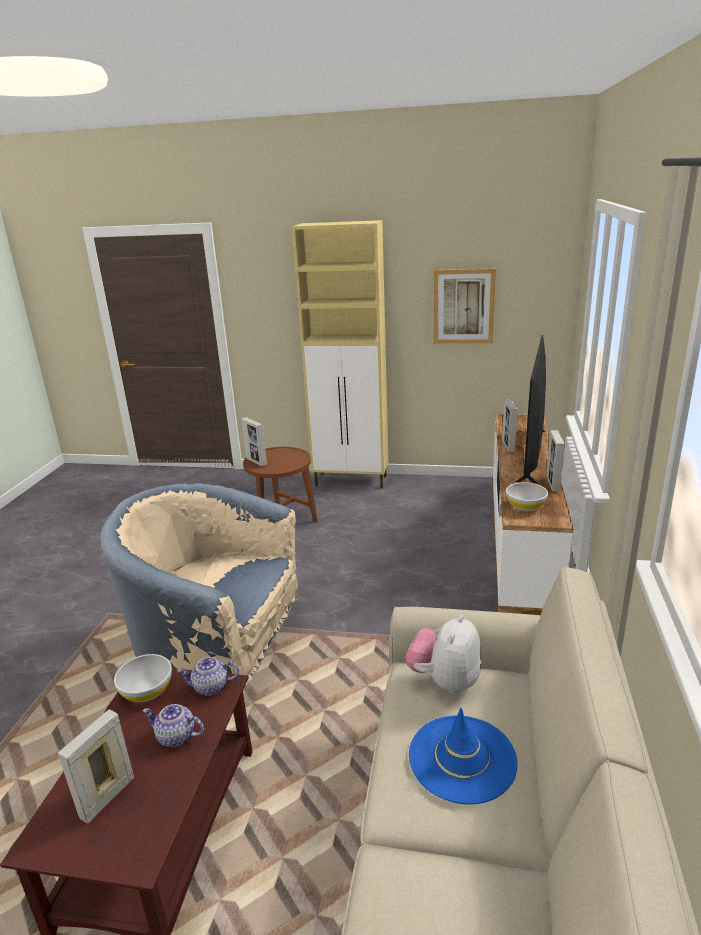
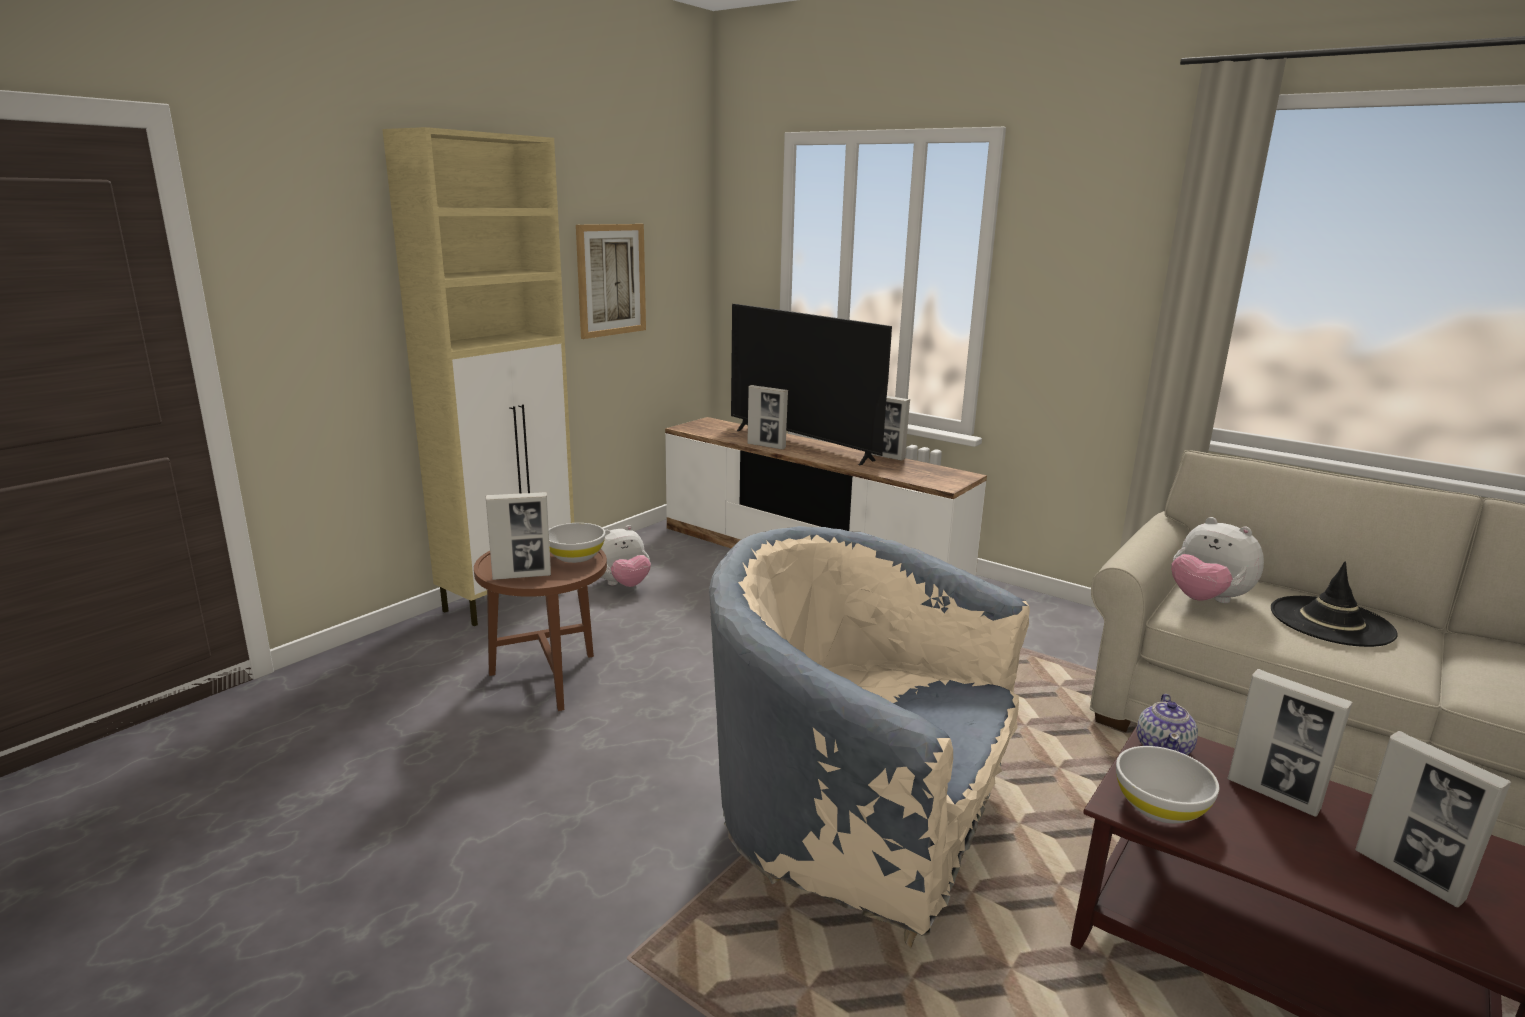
camera: 65 degrees left, 5 degrees down
(176, 737) = (1273, 795): teapot -> picture frame
(218, 647) = (859, 829): beige armchair -> beige armchair turned 75 degrees clockwise
(399, 500) = (622, 585): none -> plush toy
(462, 758) = (1331, 622): blue hat -> black hat
(525, 506) = (921, 476): white bowl -> white bowl (575, 556)

